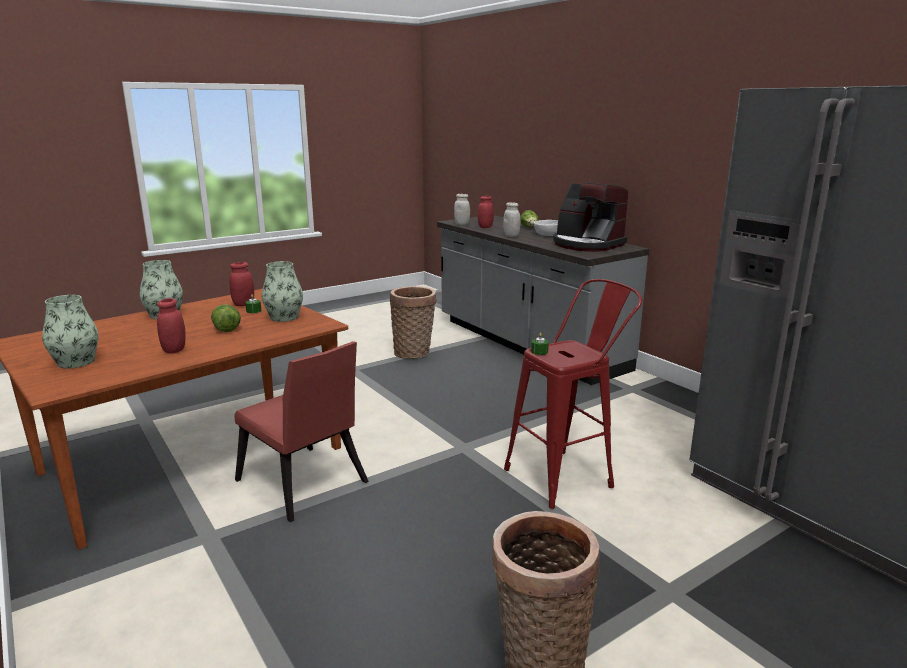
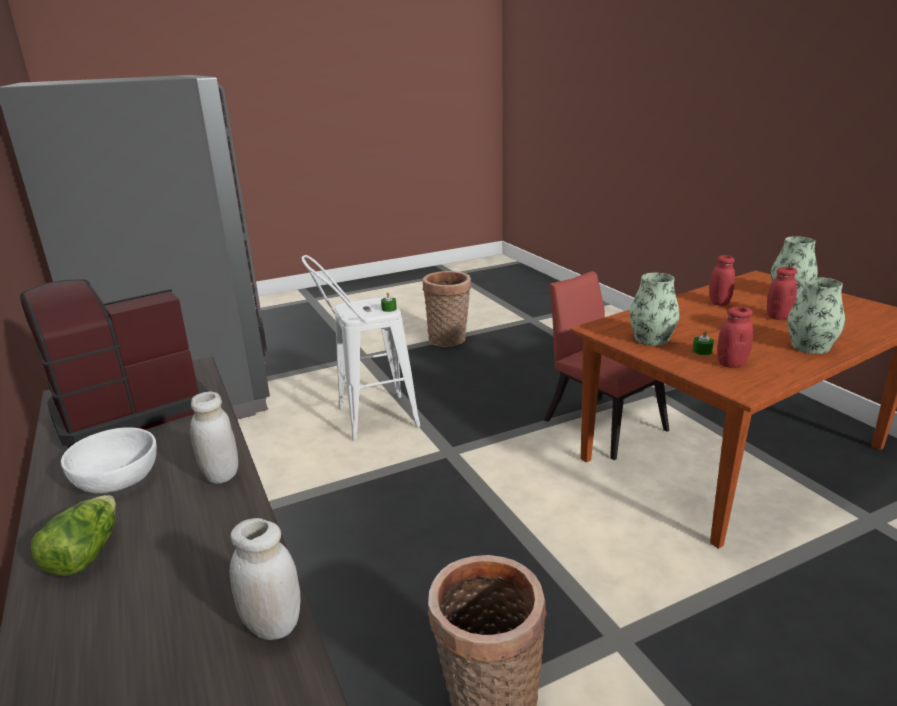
camera: 170 degrees left, 5 degrees up
(226, 328) = (704, 326): lettuce -> none
(485, 227) = (219, 571): red jar -> red jar (777, 317)
(567, 475) = (367, 419): red stool -> white stool
(587, 245) = (127, 410): coffee machine -> coffee machine turned 90 degrees counterclockwise

